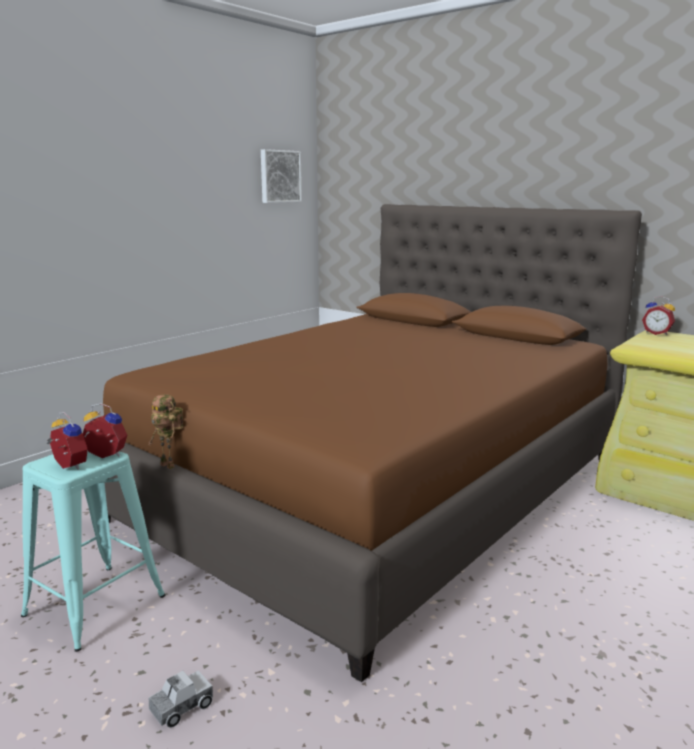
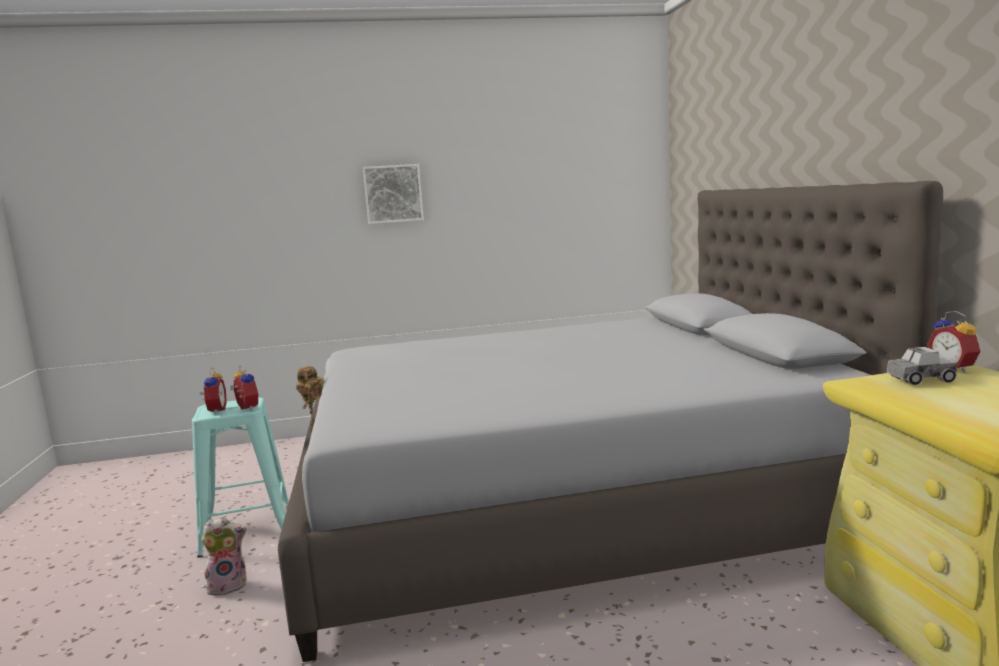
camera: 40 degrees right, 5 degrees down
(169, 660) = (228, 585): none -> plush toy
(181, 707) = (189, 620): toy truck -> toy truck (920, 379)
(279, 176) = (613, 167): picture -> picture (393, 194)
(380, 487) = (571, 506): brown bed -> grey bed

